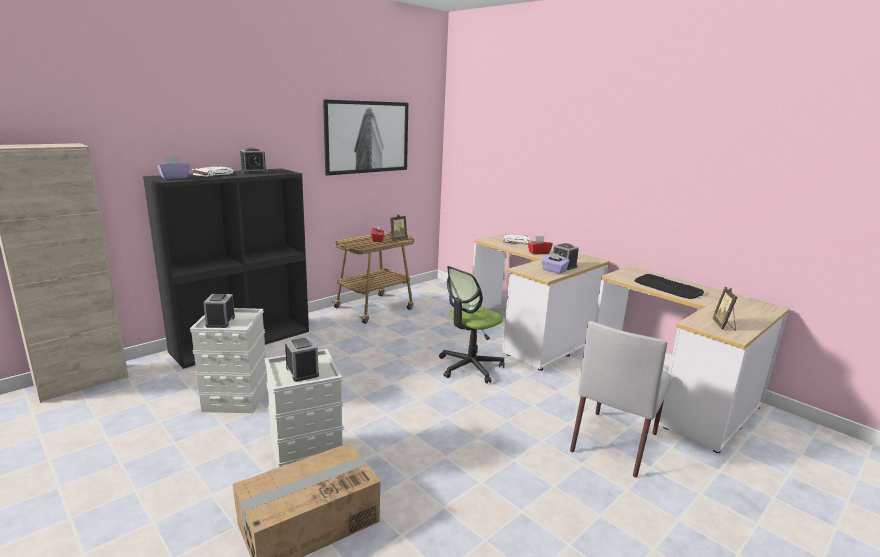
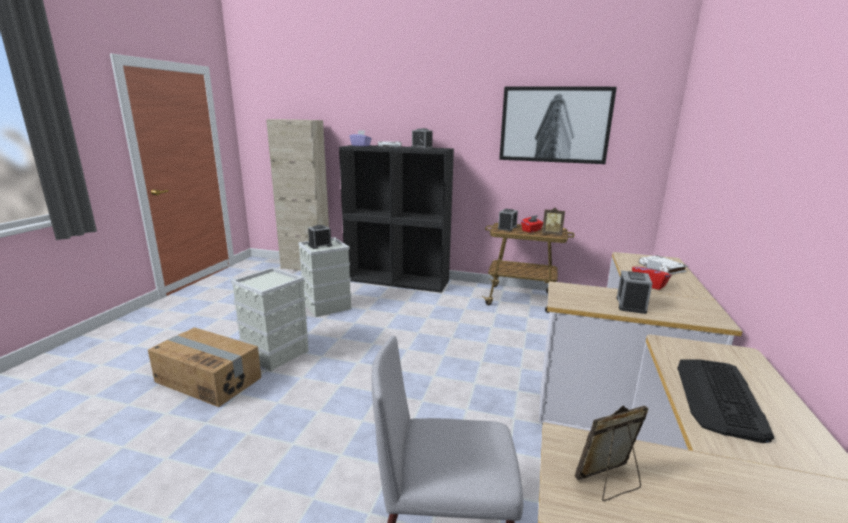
camera: 60 degrees right, 0 degrees up
(302, 371) = (267, 281): alarm clock -> alarm clock (507, 228)
(470, 367) = (485, 377): office chair -> none
(553, 270) = (596, 303): purple tissue box -> none

